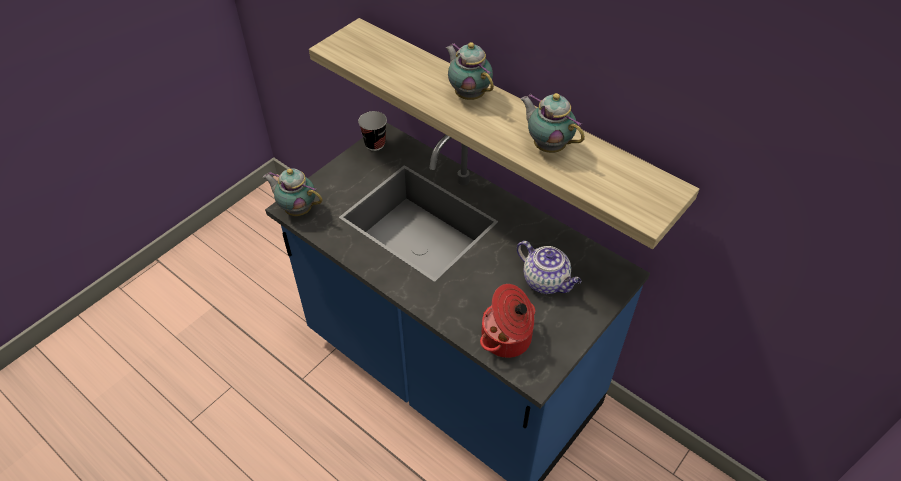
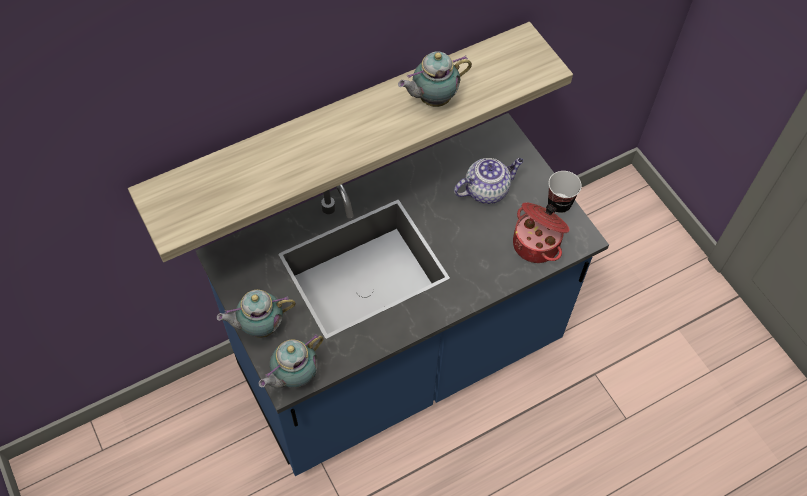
camera: 70 degrees left, 10 degrees up
(375, 144) = (229, 271): cup -> cup (559, 204)
(468, 94) = (327, 132): teapot -> teapot (259, 326)

